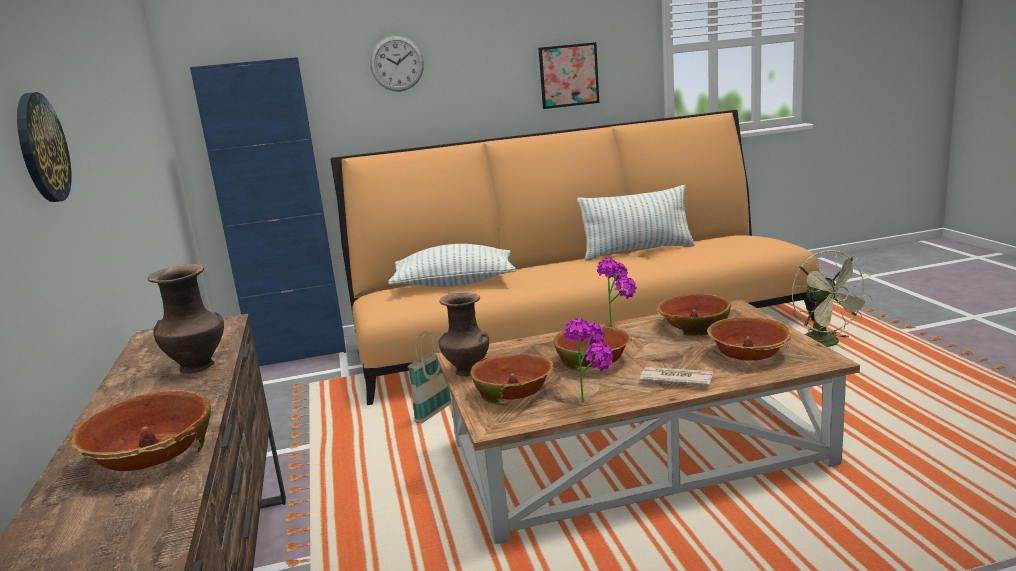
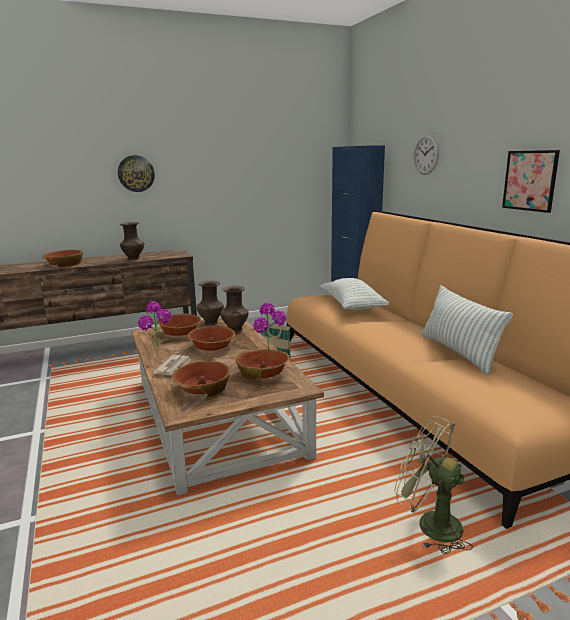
camera: 80 degrees right, 0 degrees up
(515, 351) = (235, 329): none -> brown vase
(826, 344) = (429, 524): green fan -> green fan turned 60 degrees clockwise

